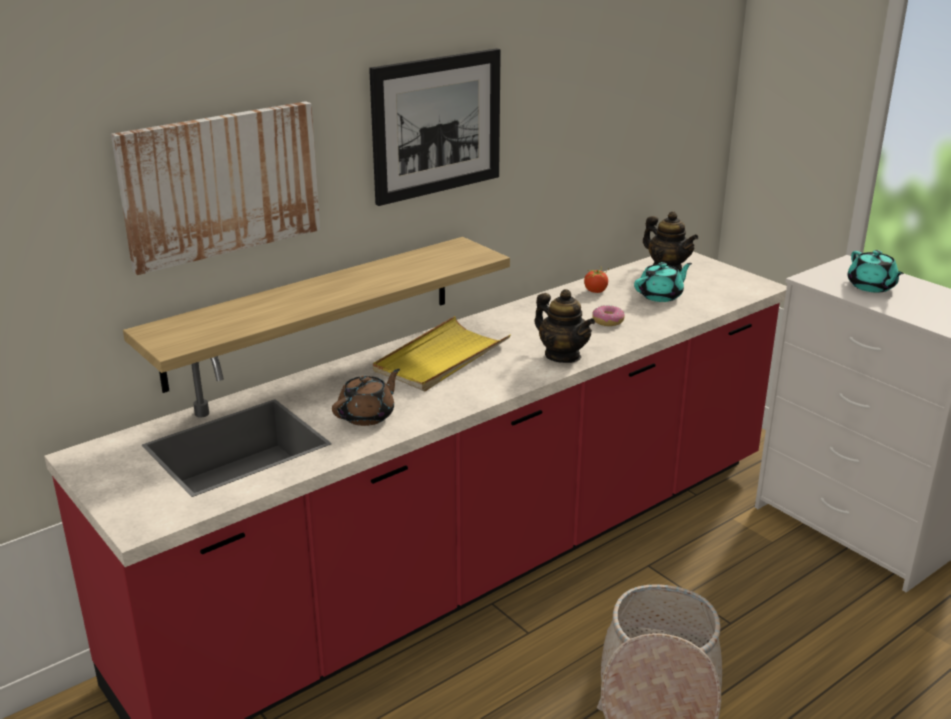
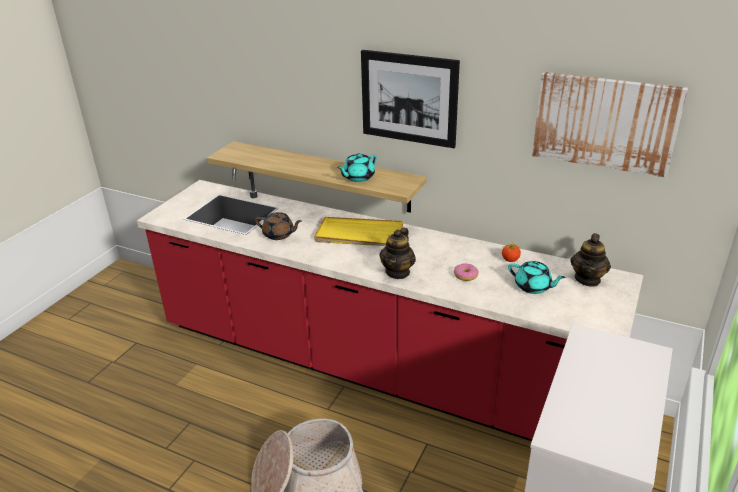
camera: 65 degrees right, 5 degrees up
(221, 184) = (277, 89): picture -> picture (605, 123)
(871, 287) = (605, 372): turquoise teapot -> turquoise teapot (358, 177)

